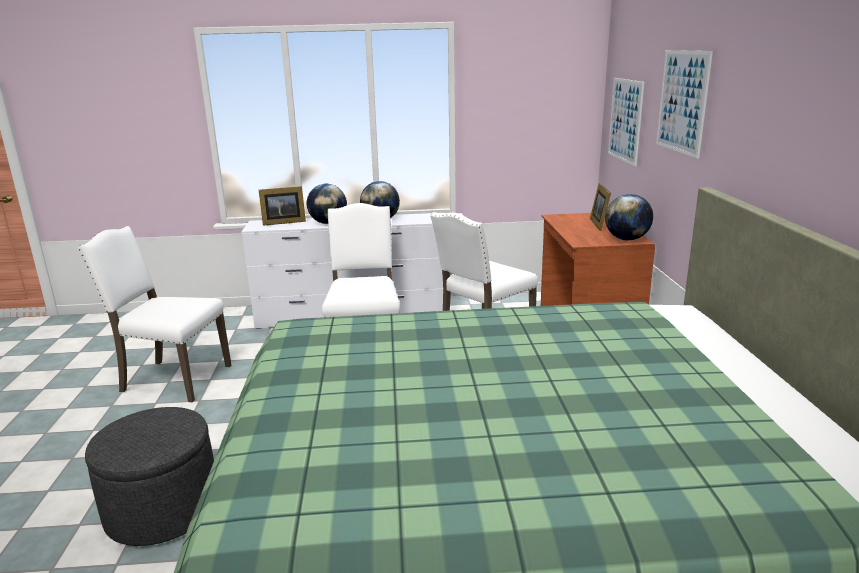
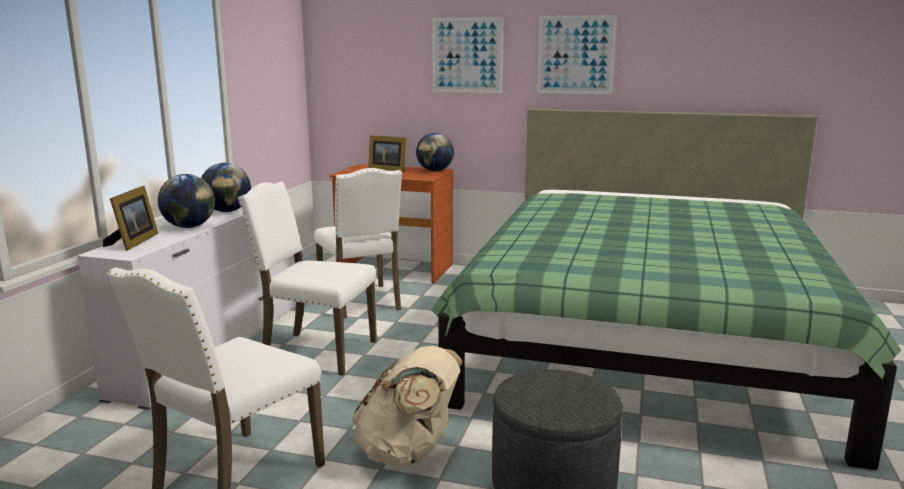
camera: 70 degrees left, 5 degrees down
(210, 430) = (409, 453): none -> beige backpack
(625, 120) = (364, 80): picture -> picture (575, 54)

